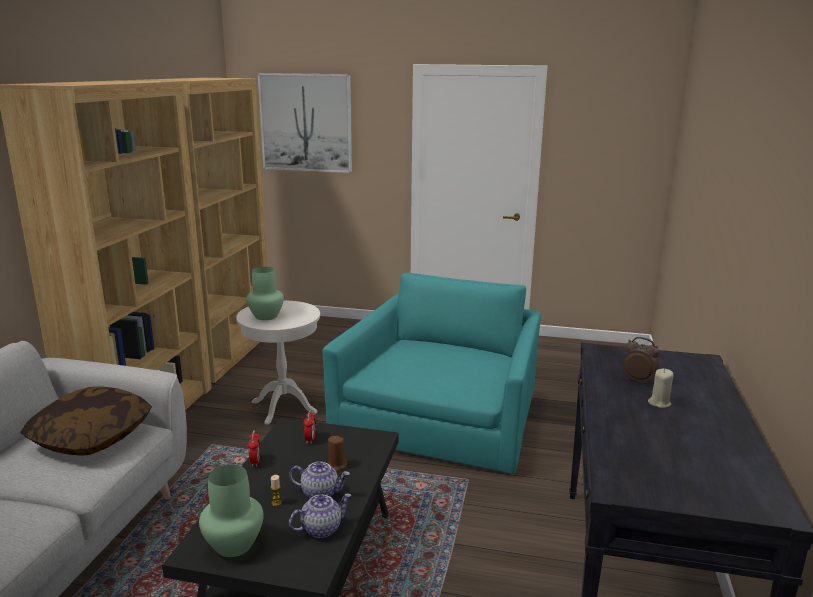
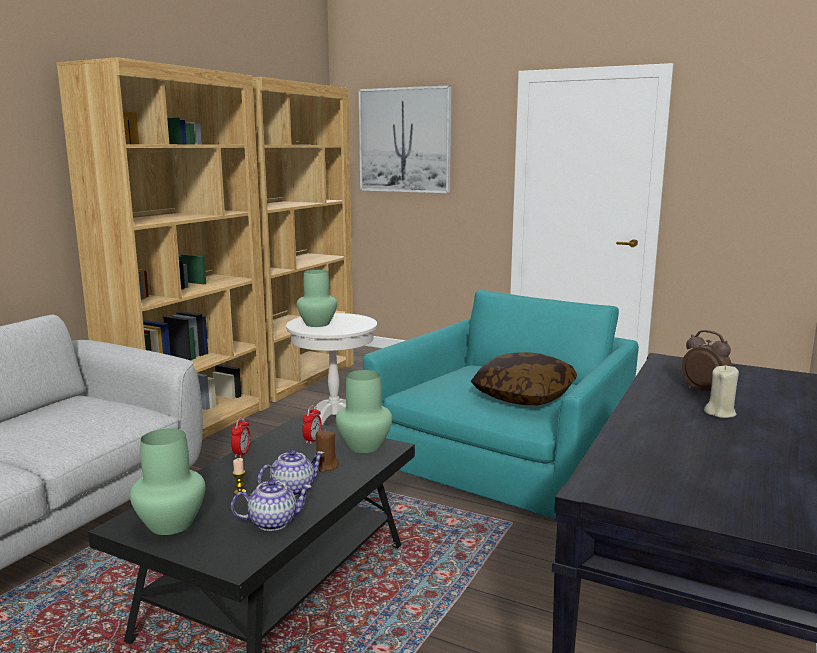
camera: 15 degrees right, 5 degrees down
(92, 437) = (94, 414): pillow -> pillow (524, 395)
(320, 493) = (293, 489): teapot -> teapot turned 60 degrees counterclockwise
(358, 439) = (364, 446): none -> green vase

